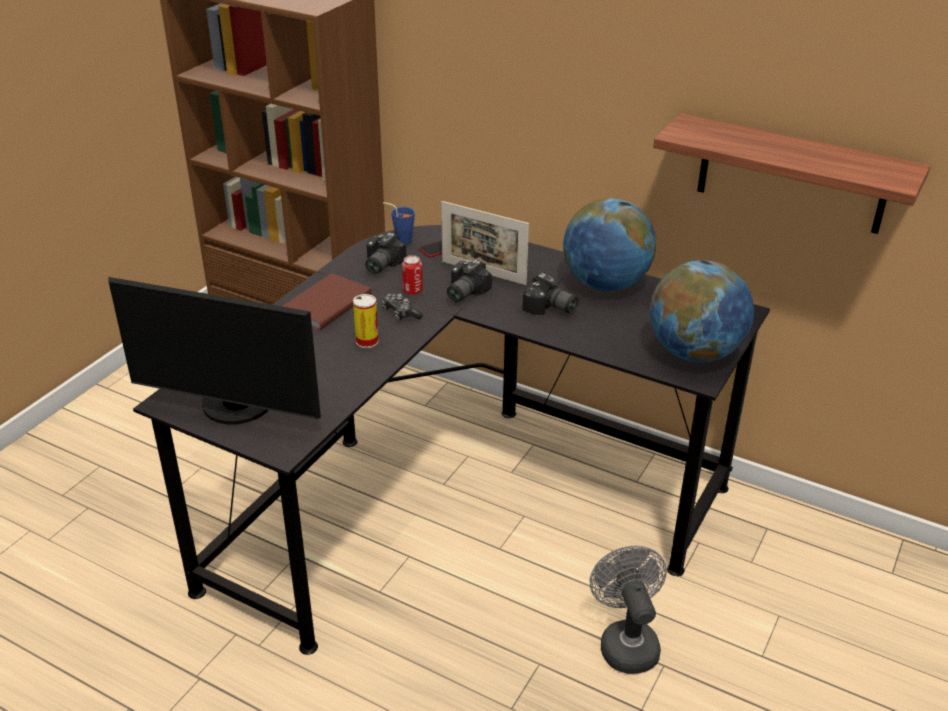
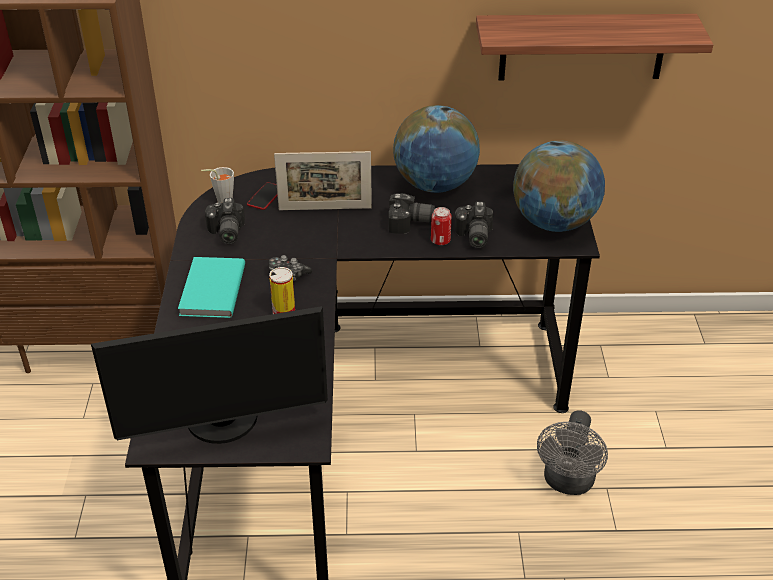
camera: 30 degrees left, 5 degrees up
(324, 305) = (210, 290): brown book -> turquoise book
(400, 240) = (221, 201): blue cup -> grey cup
(412, 291) = (279, 248): can -> can (440, 240)
(463, 292) = (324, 234): camera -> camera (472, 236)
(626, 642) = (567, 483): grey fan -> grey fan turned 120 degrees counterclockwise

